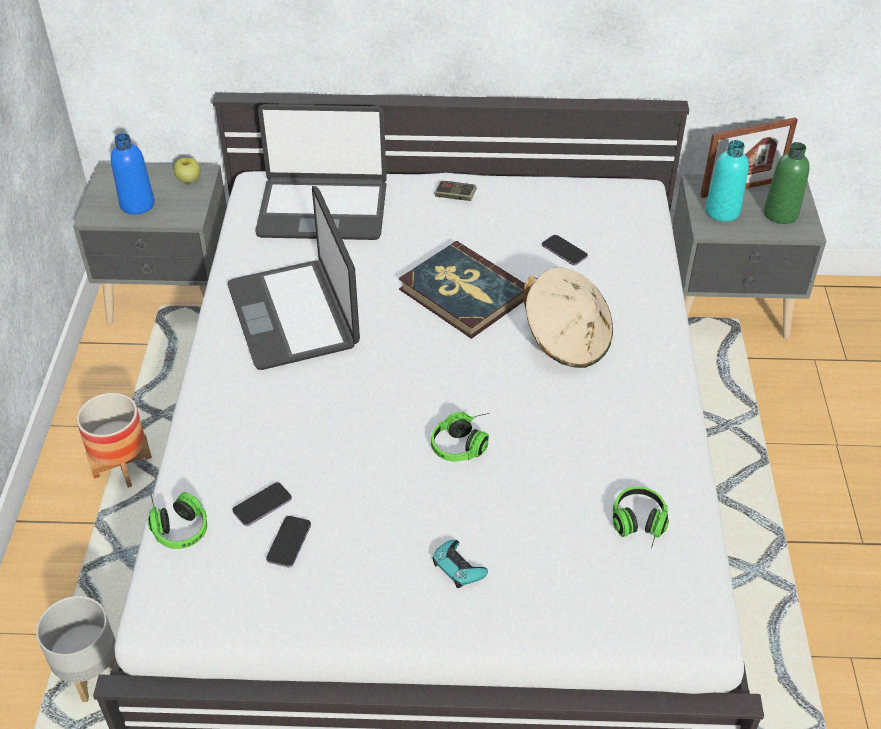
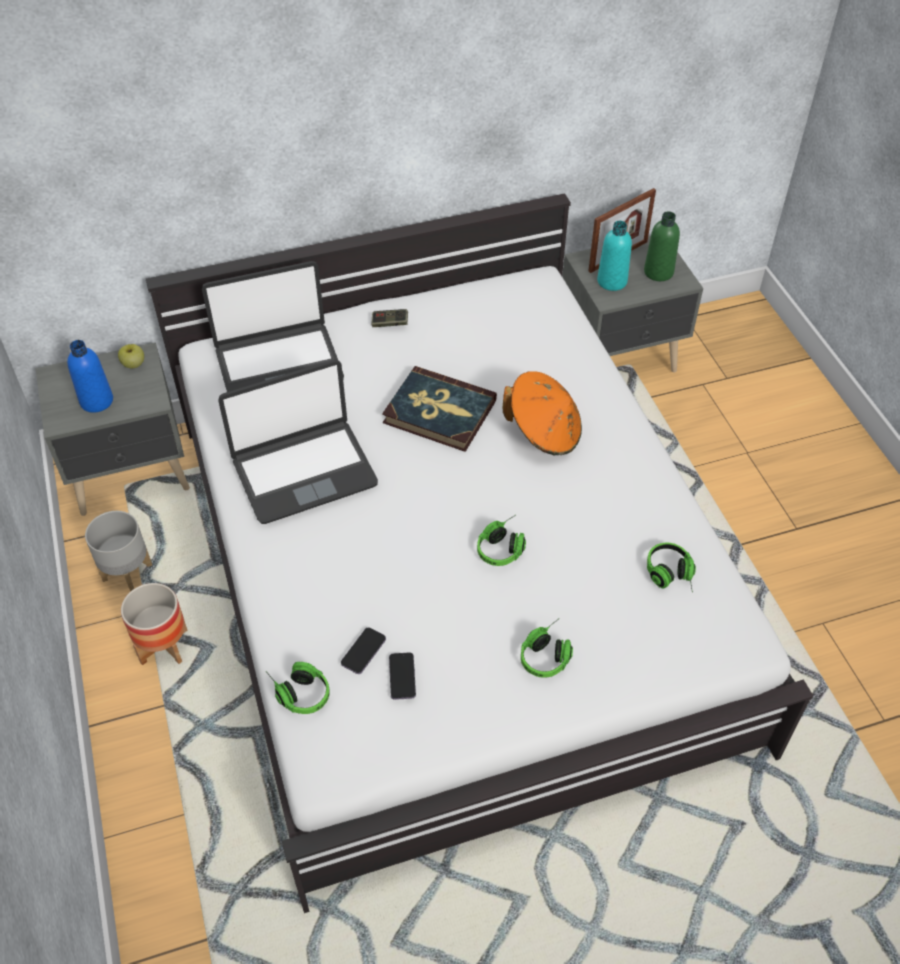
camera: 20 degrees left, 5 degrees up
(92, 672) = (228, 838): grey planter -> grey planter (128, 572)
(294, 315) = (304, 471): laptop -> laptop turned 75 degrees counterclockwise
(458, 567) = (548, 654): turquoise game controller -> headphones
(564, 251) = (505, 351): phone -> none
(566, 341) = (544, 432): beige hat -> orange hat

